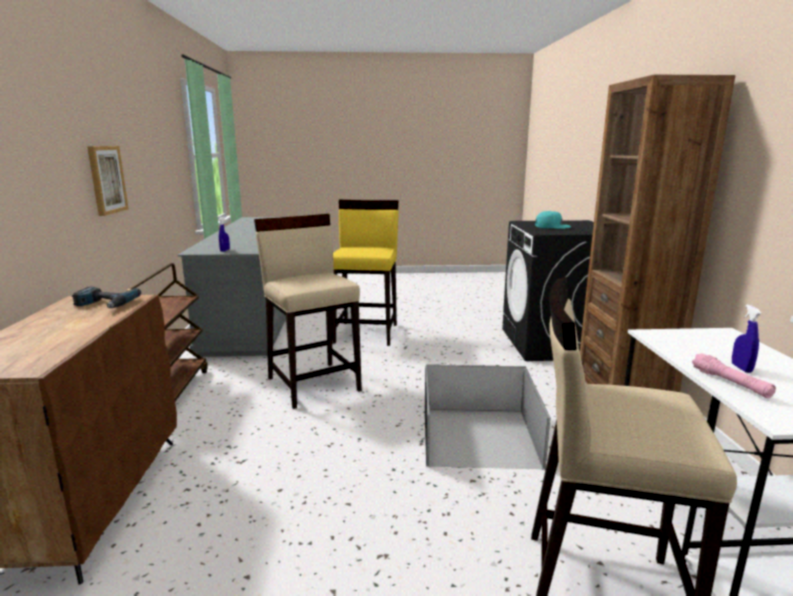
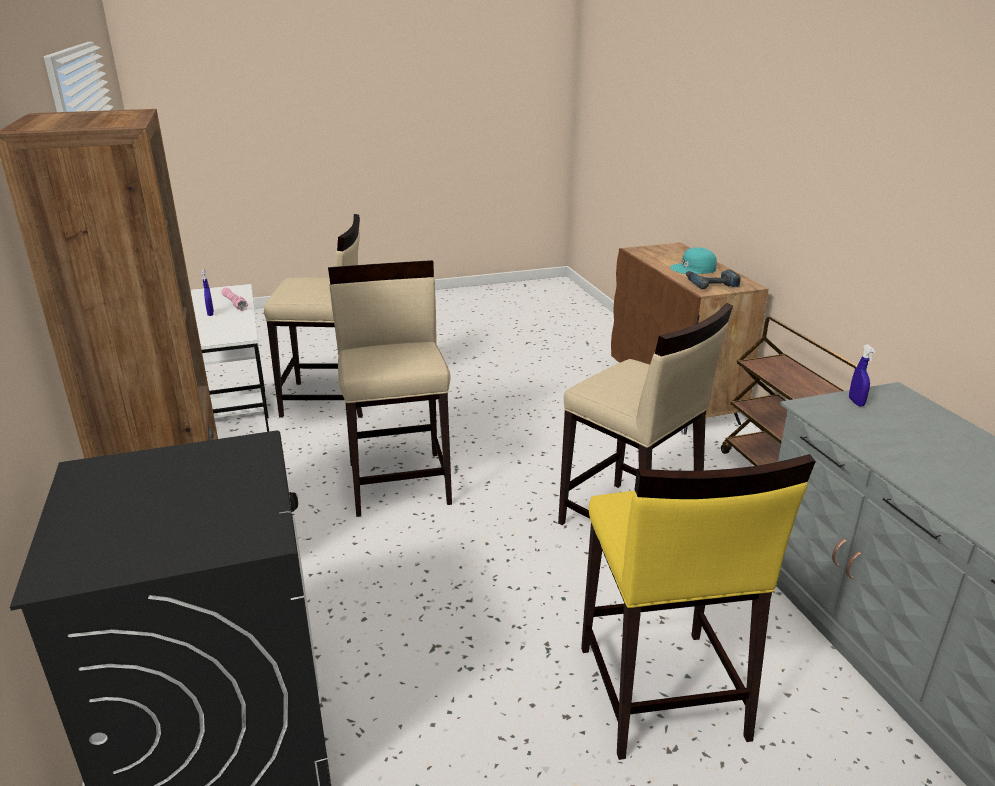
camera: 165 degrees right, 10 degrees up
(106, 179) = (881, 222): picture -> none
(477, 436) = (400, 482): black storage box -> beige stool
(552, 226) = (199, 501): turquoise cap -> turquoise cap (693, 269)

